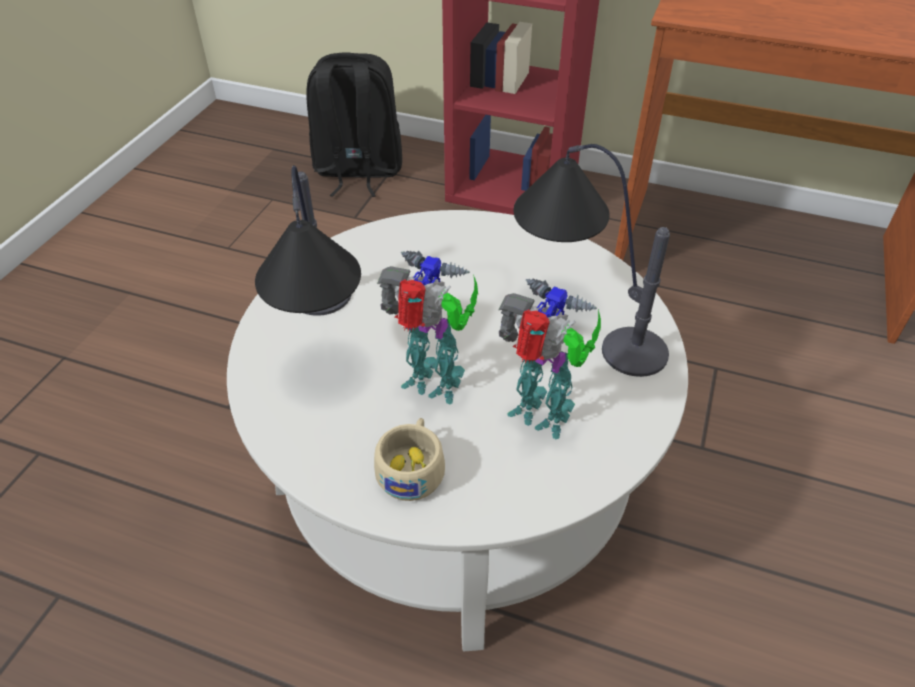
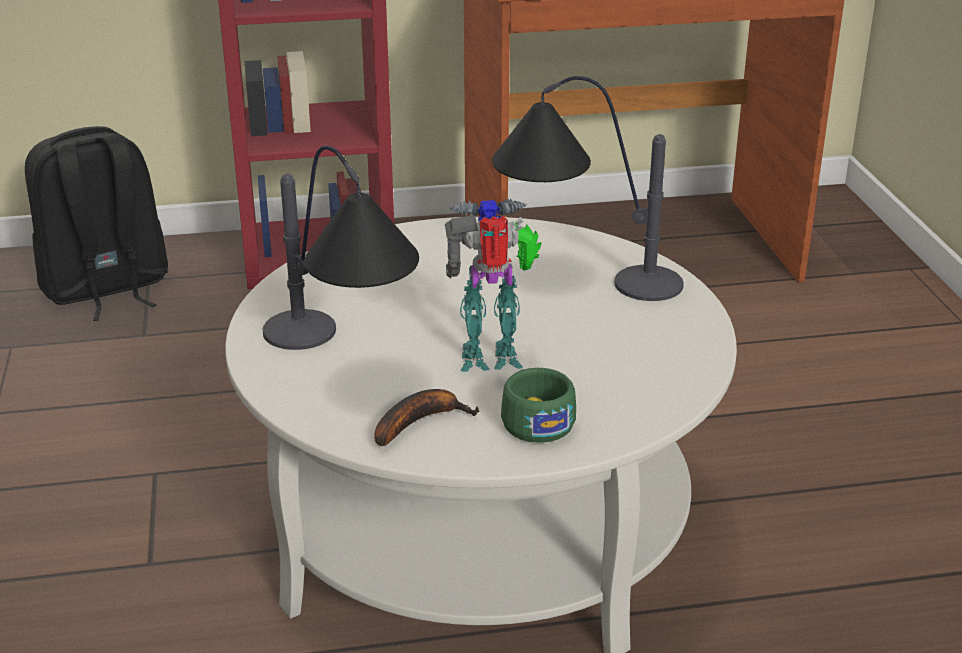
camera: 30 degrees left, 15 degrees down
(325, 428) = (420, 422): none -> banana
(412, 468) = (535, 420): beige cup -> green cup
(542, 417) = (614, 351): toy robot -> none

